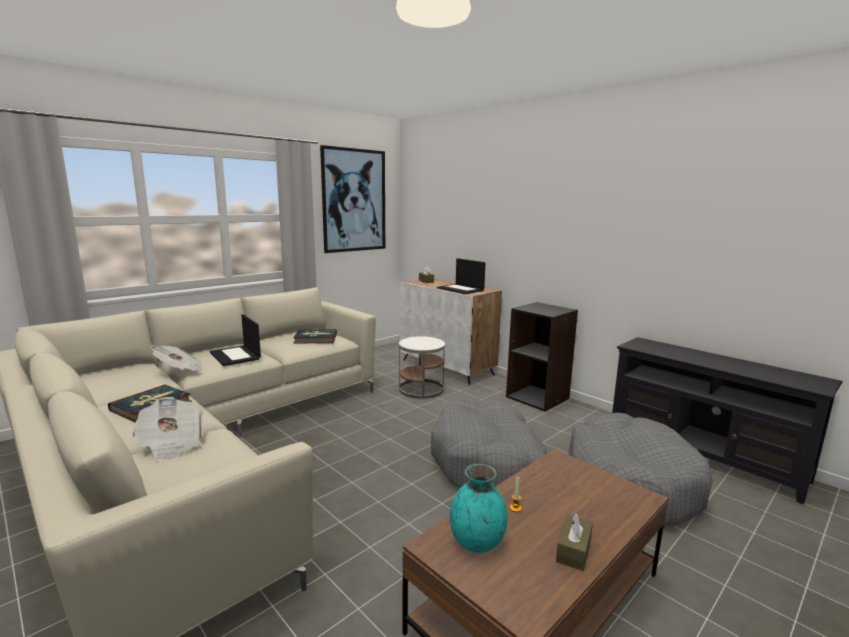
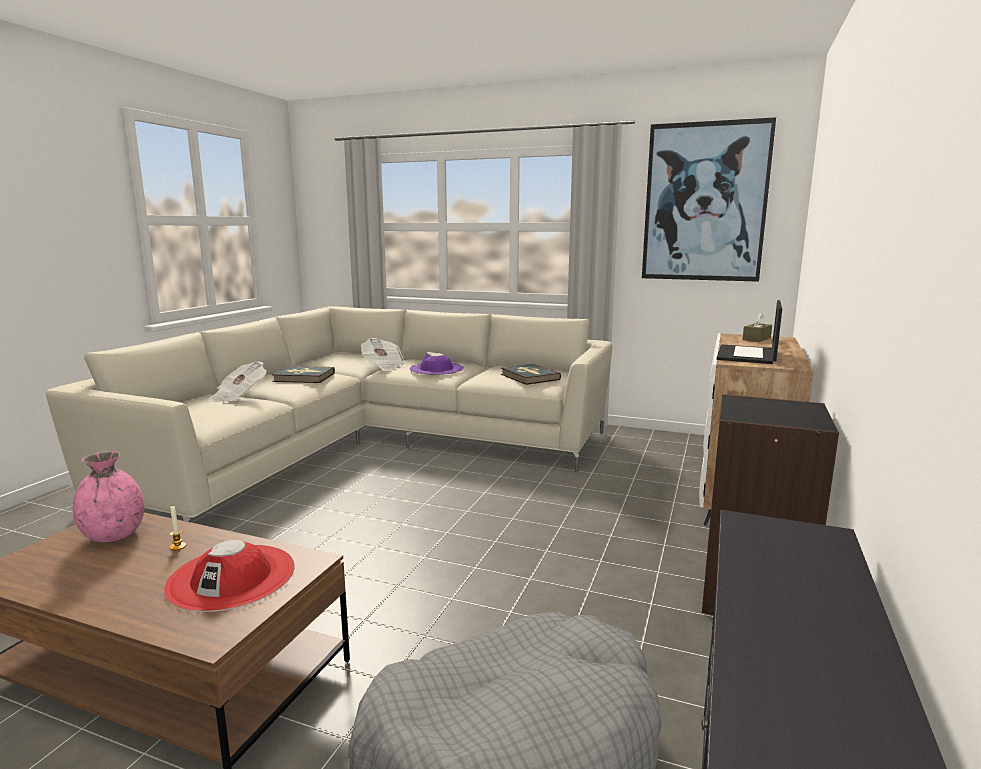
camera: 65 degrees right, 0 degrees up
(236, 356) = (436, 369): laptop -> purple hat
(421, 389) = (630, 496): white side table -> none
(477, 542) = (114, 535): turquoise vase -> pink vase
(488, 463) = (463, 587): grey dog bed -> none
(572, 487) = (231, 577): none -> red hat
(573, 550) = (87, 589): brown tissue box -> none

